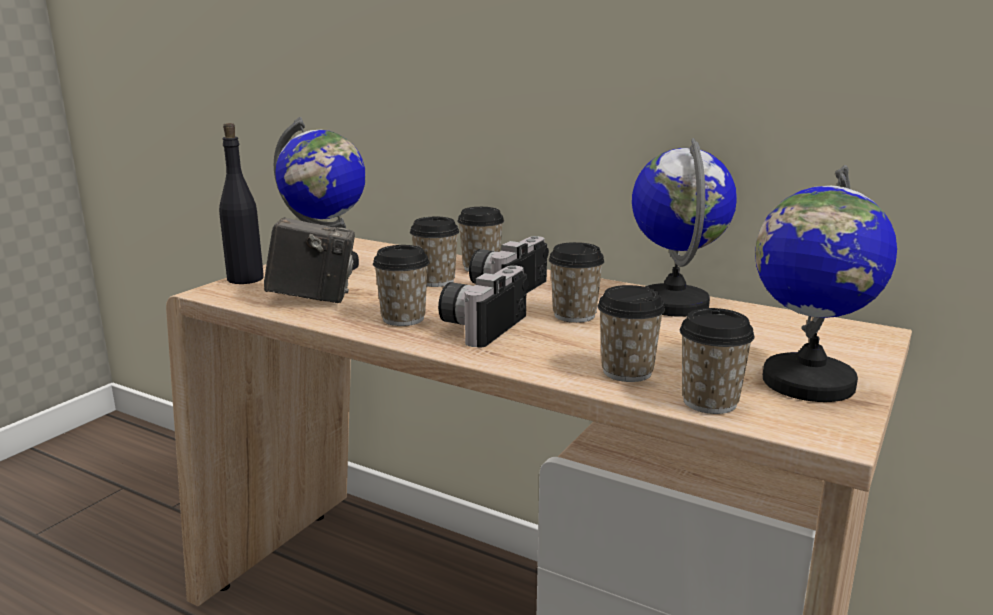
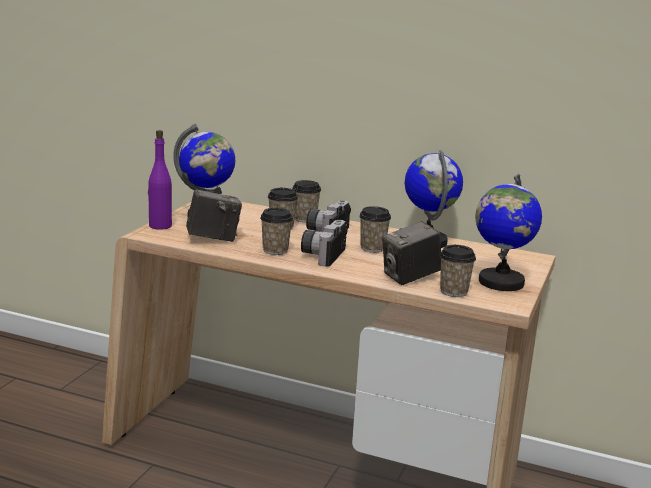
camera: 10 degrees left, 0 degrees up
(245, 279) = (160, 226): black bottle -> purple bottle
(627, 372) = (410, 278): cup -> camera

